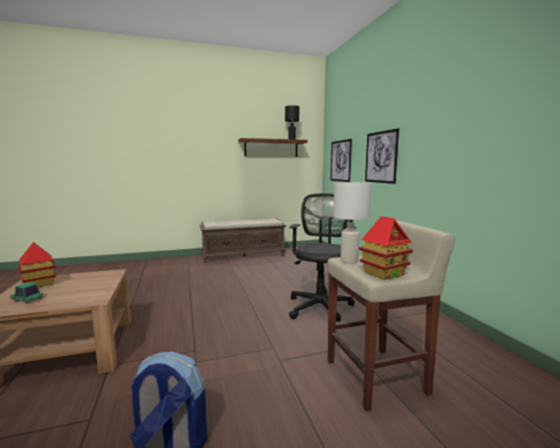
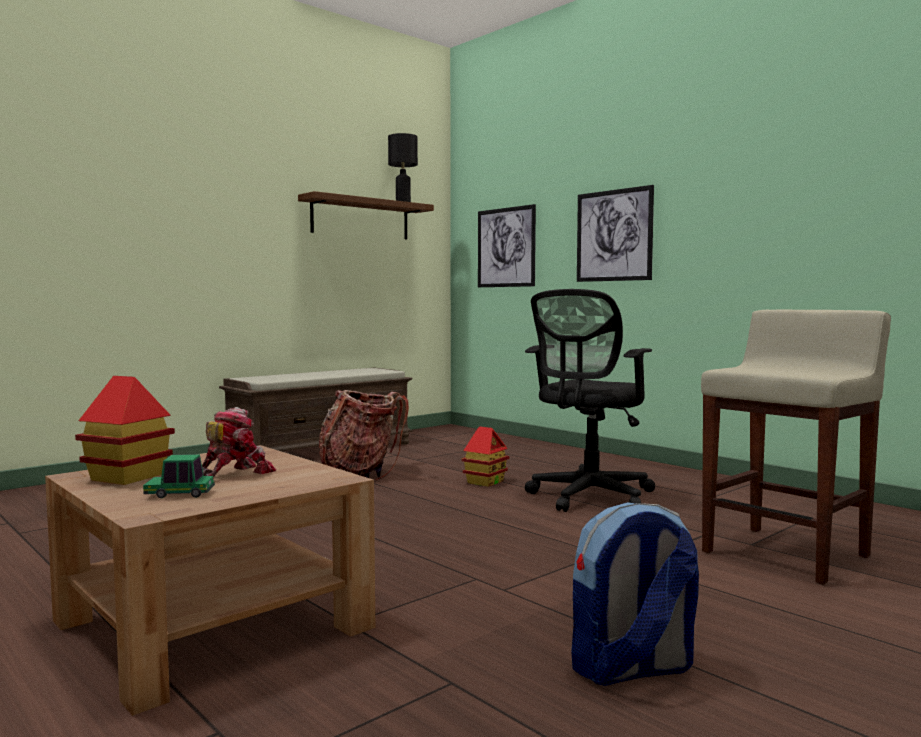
camera: 25 degrees left, 5 degrees down
(73, 288) = (233, 473): none -> toy robot
(239, 272) = (360, 474): none -> backpack
(320, 306) = (588, 498): black office chair -> black office chair turned 135 degrees counterclockwise
(348, 260) = (742, 369): white table lamp -> none
(384, 273) = (820, 373): toy house -> toy house (485, 482)

